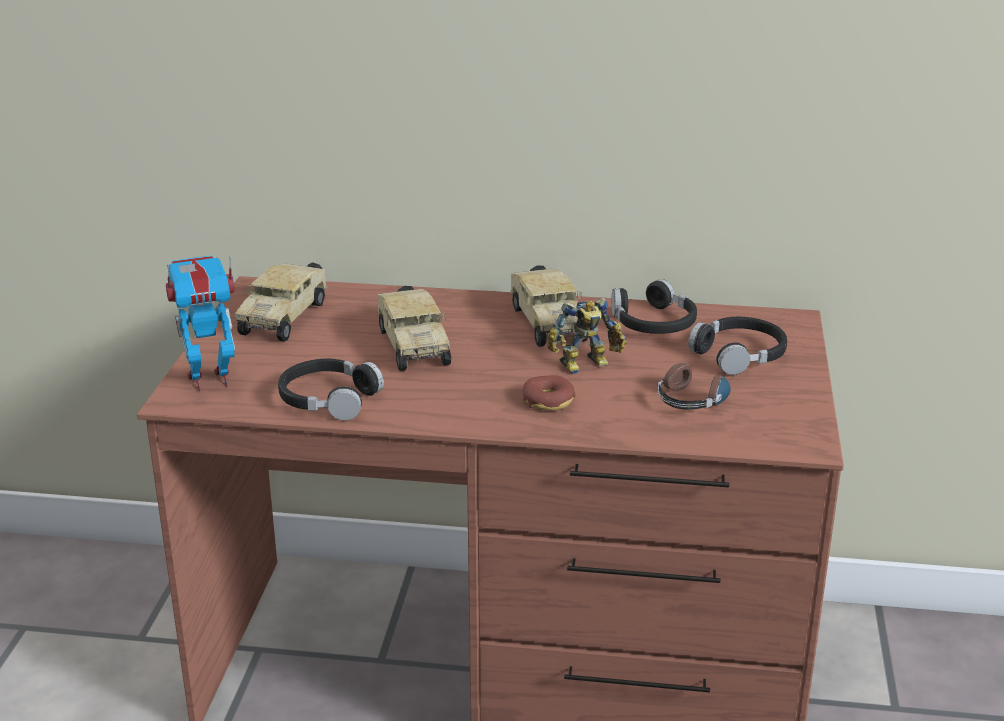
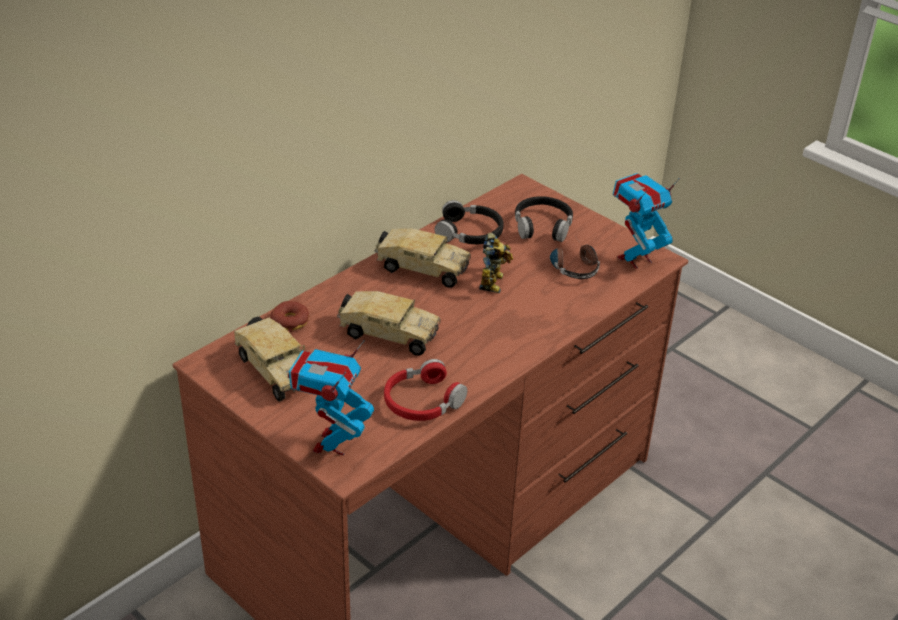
camera: 55 degrees left, 10 degrees up
(328, 399) = (422, 401): black headphones -> red headphones
(548, 401) = (521, 317): donut -> donut (290, 321)
(777, 429) = (635, 259): none -> toy robot

